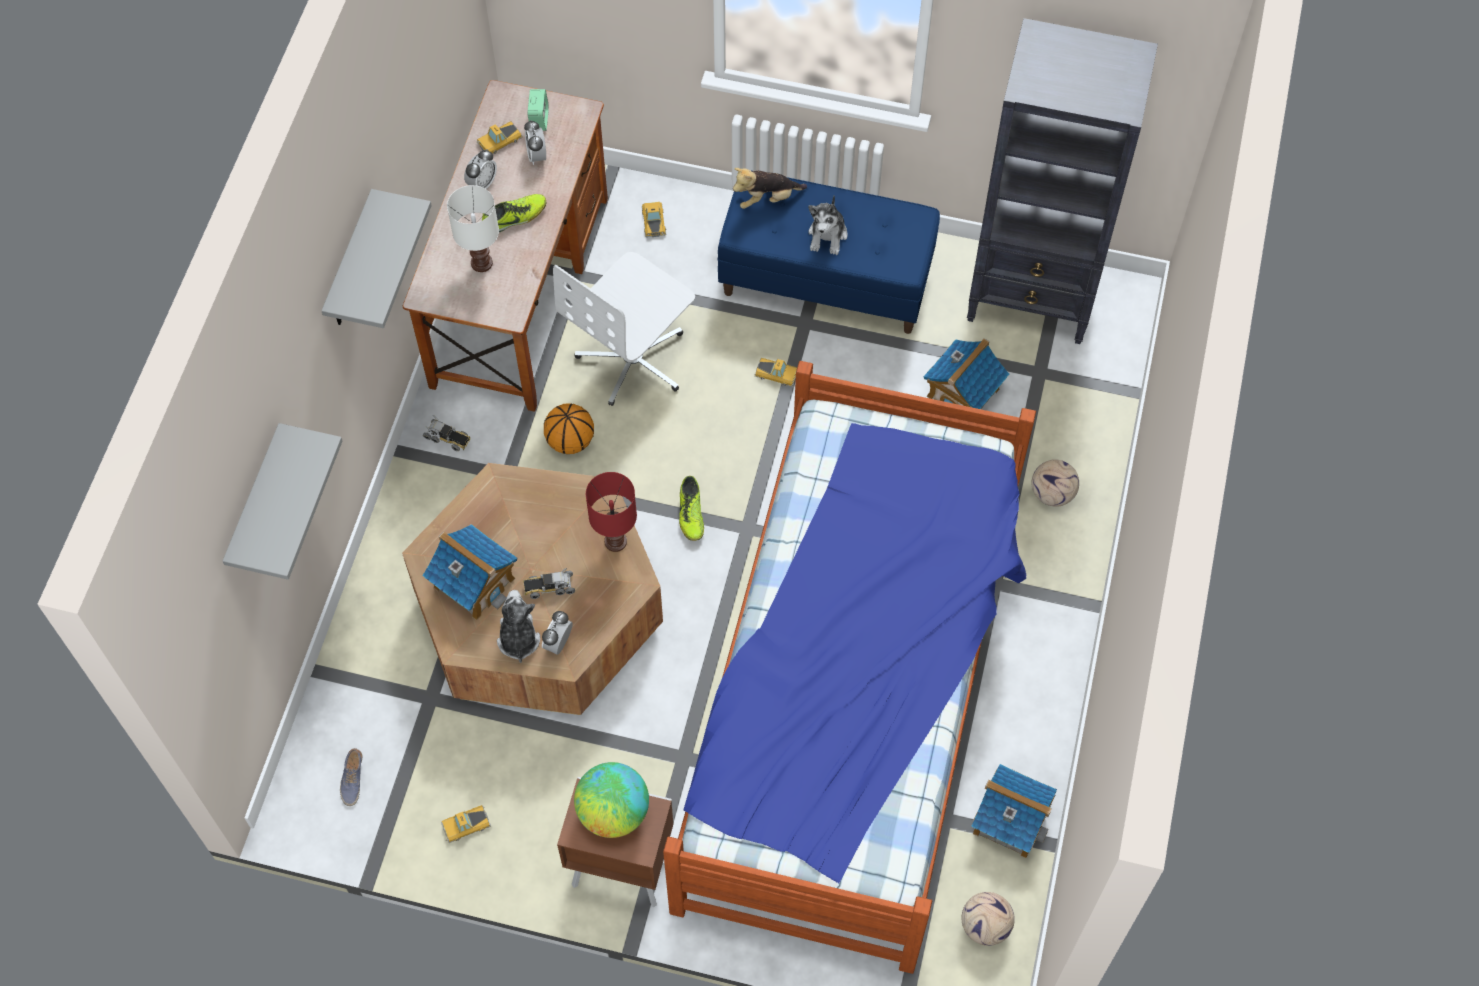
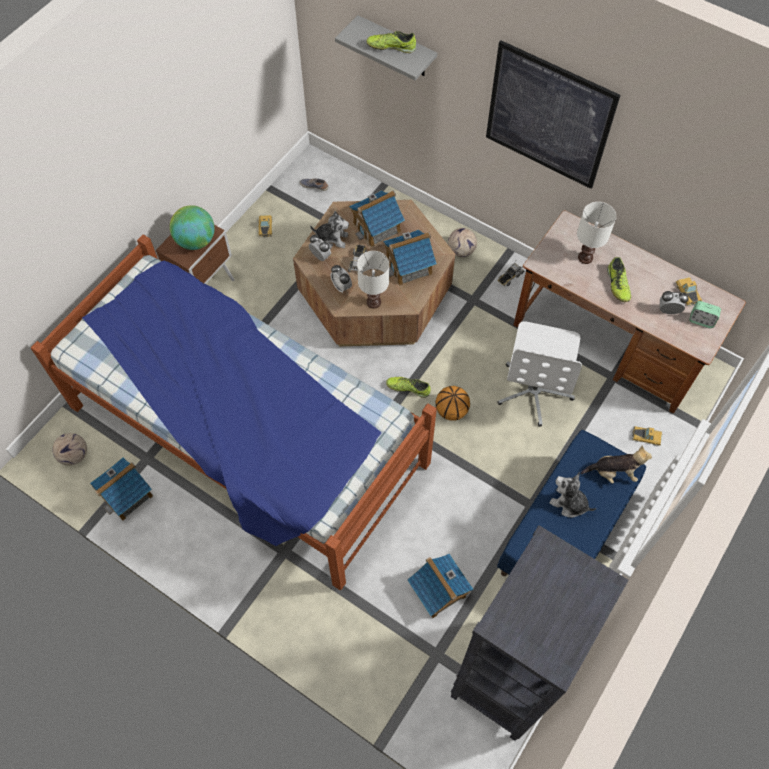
camera: 110 degrees right, 0 degrees up
(285, 488) = (391, 47): none -> shoe
(351, 265) = (548, 116): grey shelf -> picture
(482, 183) = (652, 274): alarm clock -> alarm clock (341, 286)
(533, 515) = (409, 266): none -> toy house
(570, 440) = (485, 339): basketball -> basketball (452, 411)
(616, 541) = (374, 303): red table lamp -> white table lamp
(634, 360) = (534, 391): white office chair -> white office chair turned 135 degrees counterclockwise
(767, 199) = (614, 473): plush toy -> plush toy turned 90 degrees clockwise
(777, 374) = (495, 473): toy car -> none
(1051, 493) = (335, 619): football -> football (461, 251)

